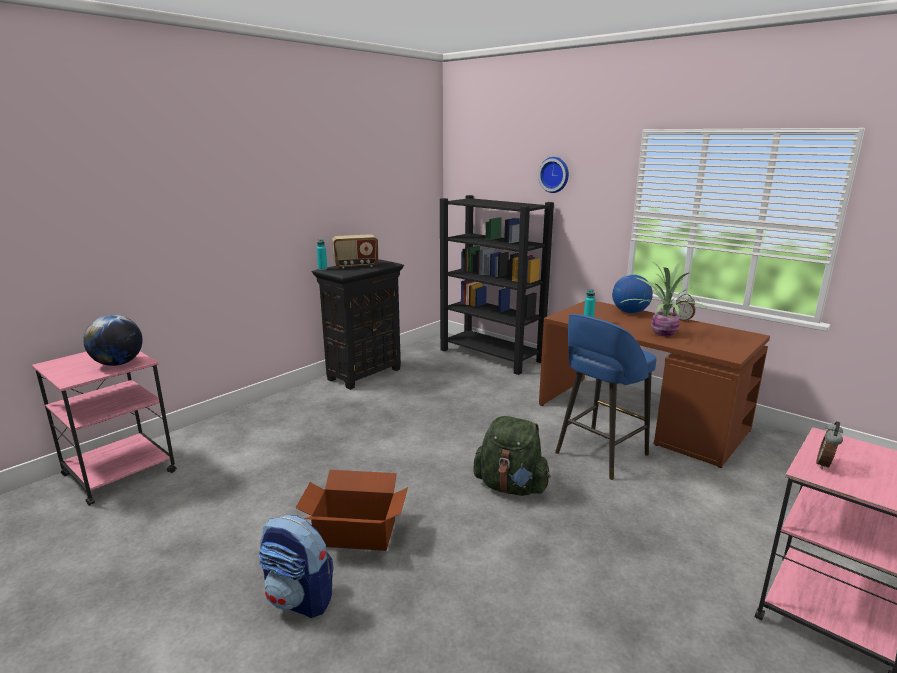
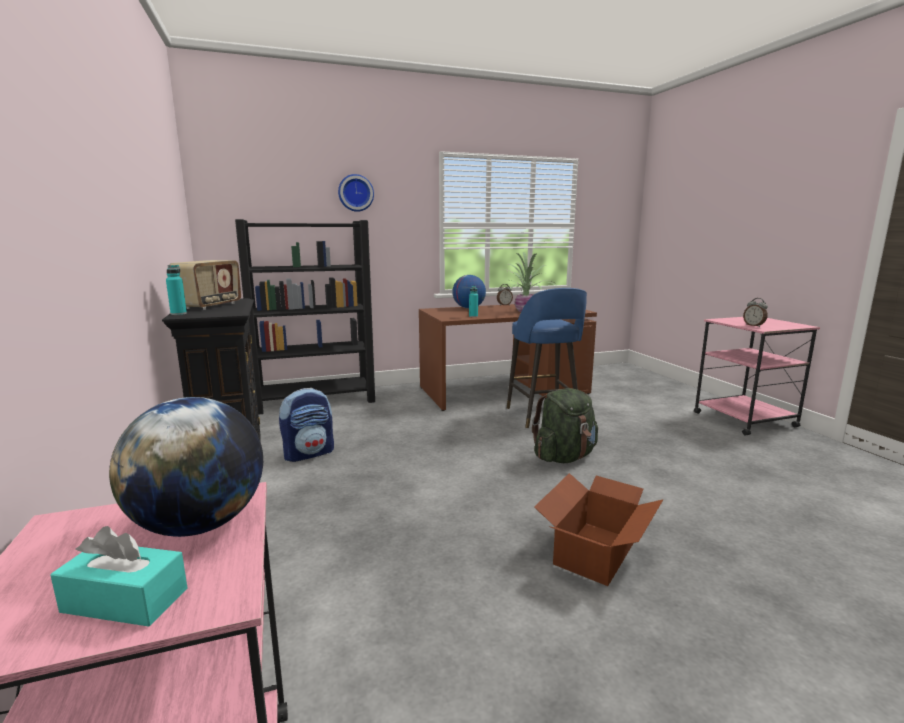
camera: 60 degrees left, 5 degrees down
(70, 370) = (125, 600): none -> turquoise tissue box
(300, 599) = (706, 617): backpack -> backpack (309, 453)

